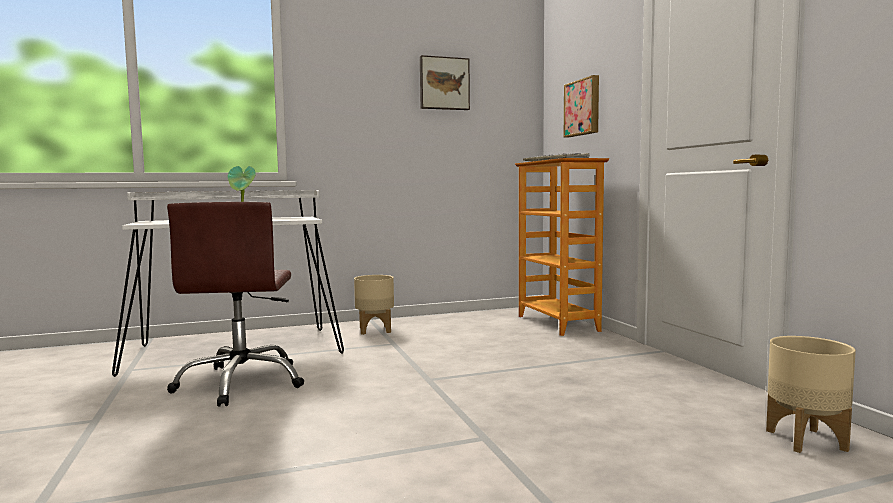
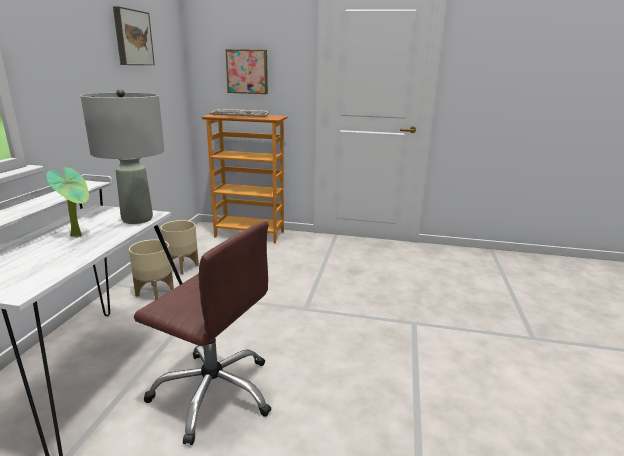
camera: 60 degrees left, 15 degrees up
(291, 219) = (137, 219): none -> grey table lamp
(805, 440) = (462, 260): beige planter -> beige planter (182, 267)

